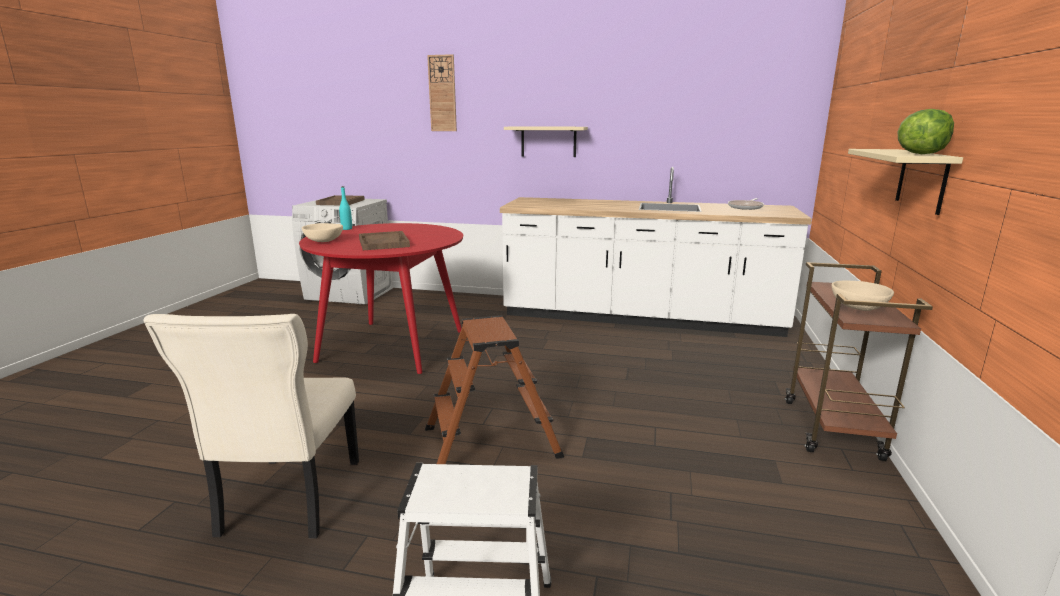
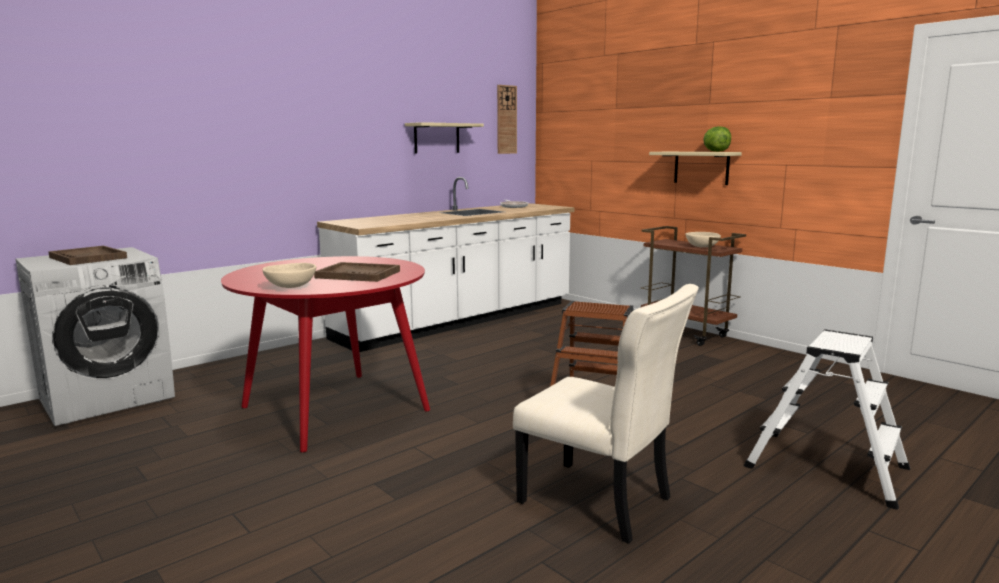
camera: 55 degrees left, 5 degrees down
(346, 229) = (241, 276): turquoise bottle -> none
(442, 93) = (210, 100): wall clock -> wall clock (506, 119)
(548, 141) = (340, 157): beige shelf -> beige shelf (436, 138)

